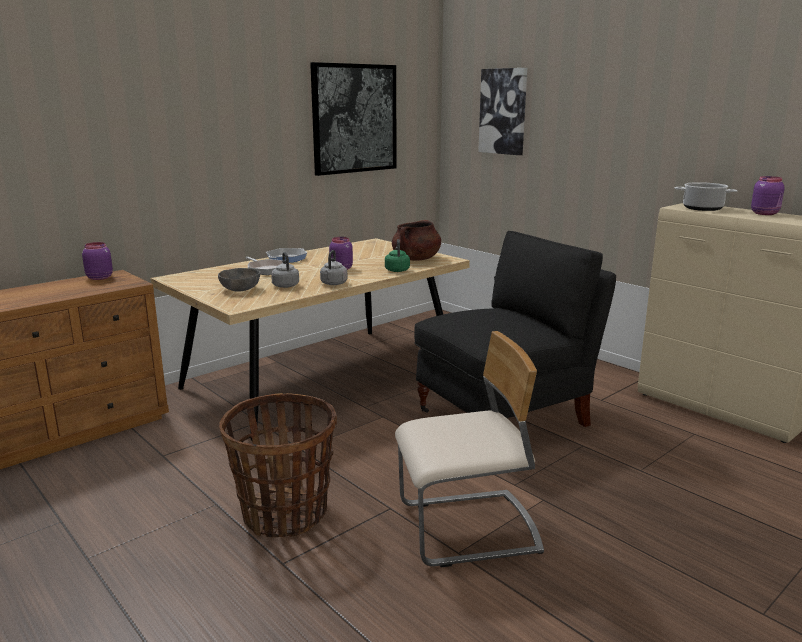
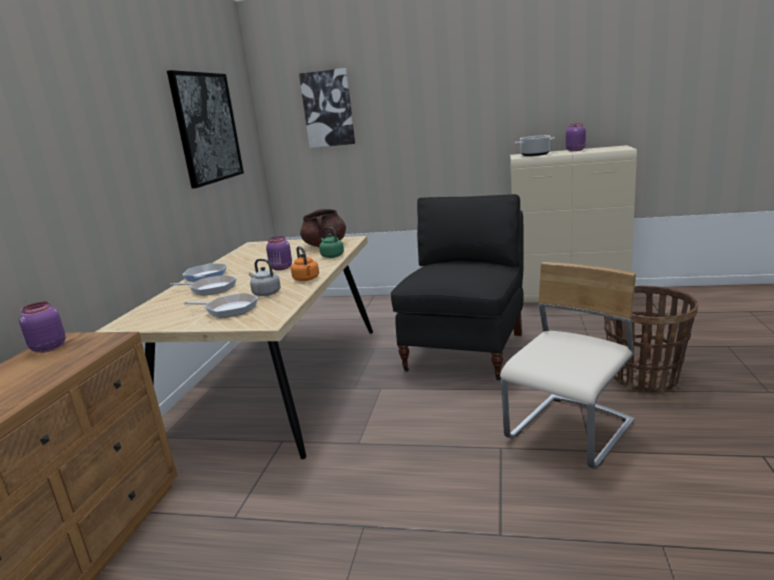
camera: 35 degrees left, 0 degrees up
(240, 289) = (228, 309): grey bowl -> frying pan
(285, 514) = (435, 498): basket -> basket (644, 377)
(333, 284) = (306, 279): grey kettle -> orange kettle

